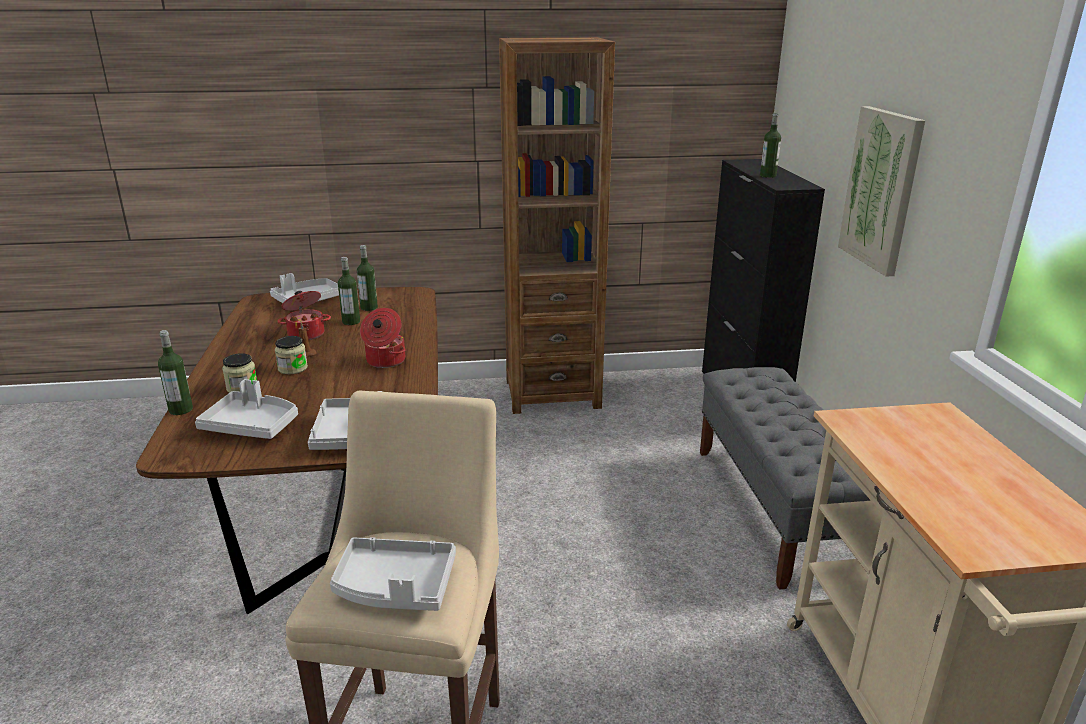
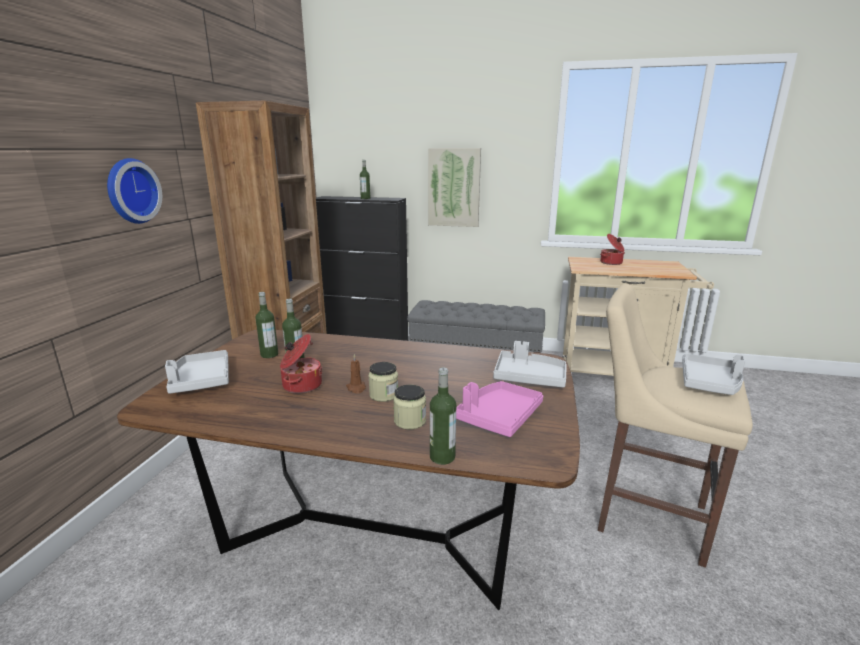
camera: 70 degrees left, 5 degrees down
(252, 426) = (498, 417): grey tray -> pink tray
(385, 361) = (402, 357): cooking pot -> cooking pot (611, 263)
(401, 127) = (130, 191): none -> wall clock

